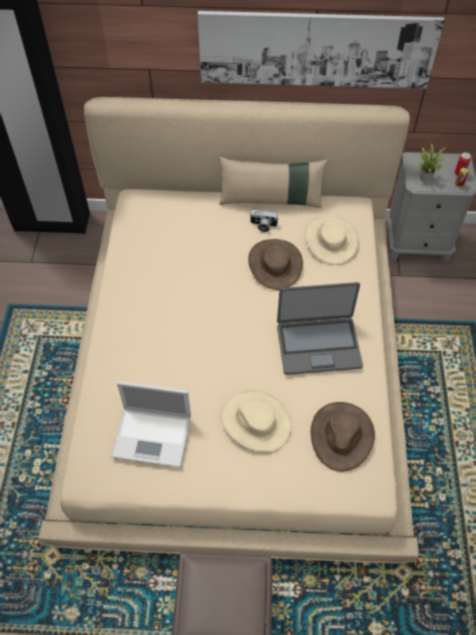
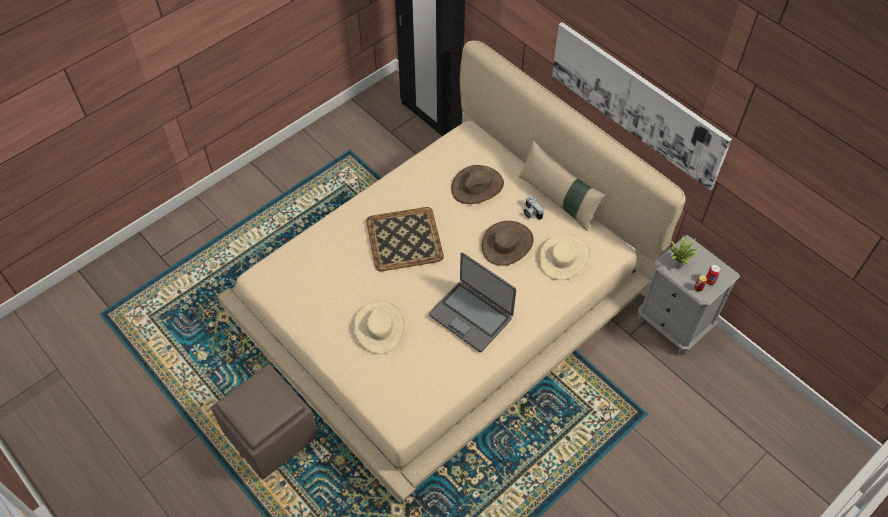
camera: 45 degrees right, 0 degrees up
(153, 436) = (314, 285): laptop -> none
(187, 329) = (404, 240): none -> tray
(341, 436) = (419, 379): brown hat -> brown hat (477, 186)

